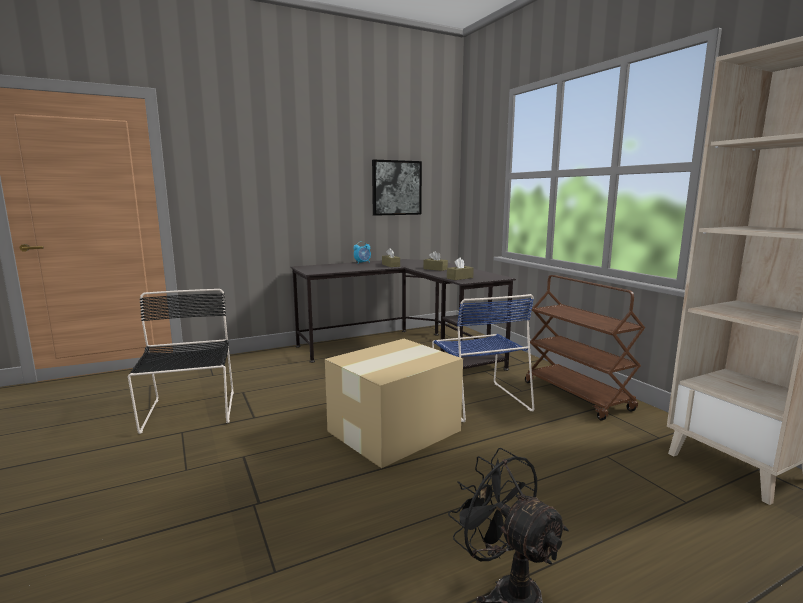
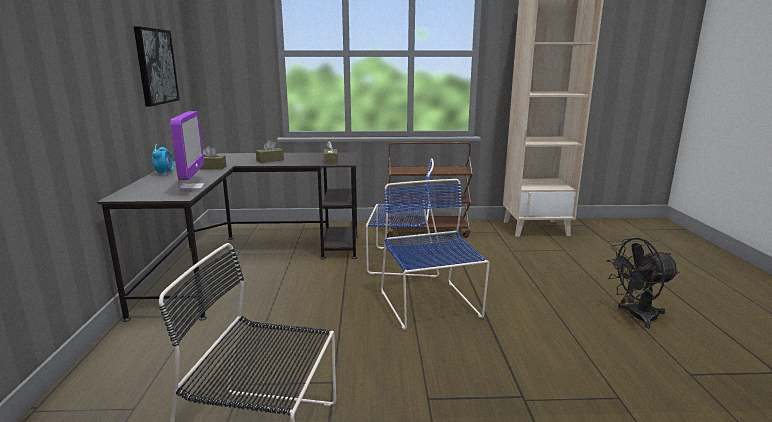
camera: 65 degrees left, 5 degrees up
(335, 270) = (191, 187): none -> monitor
(396, 430) = (430, 306): cardboard box -> blue chair

